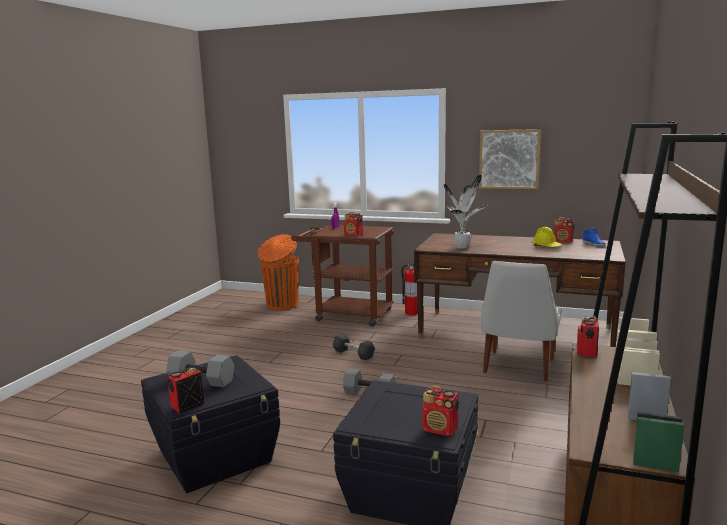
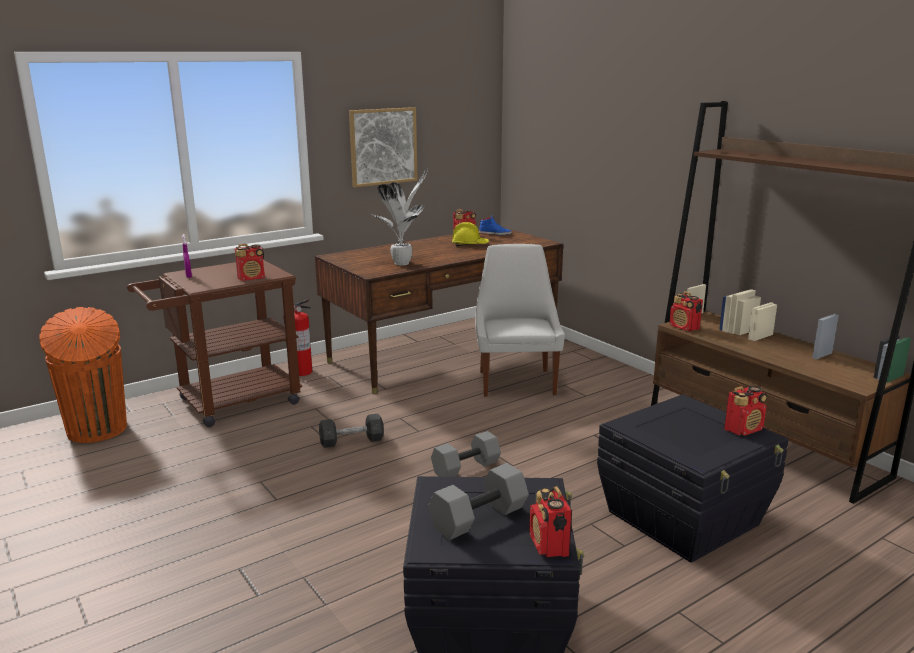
camera: 55 degrees left, 5 degrees up
(518, 367) = (516, 382): white chair -> white chair turned 150 degrees counterclockwise

